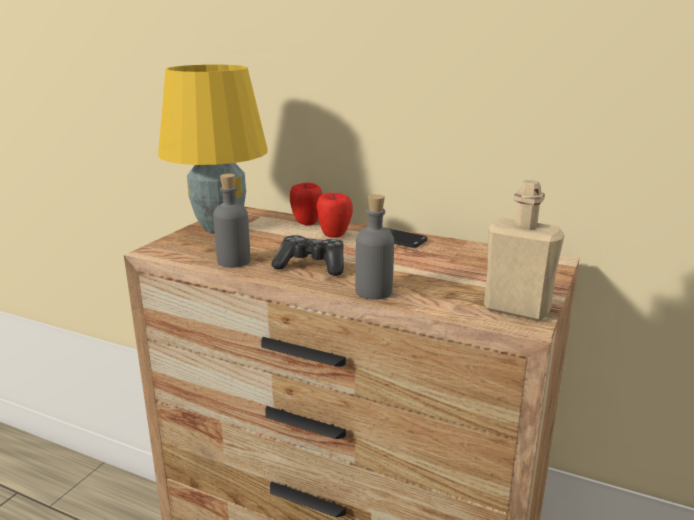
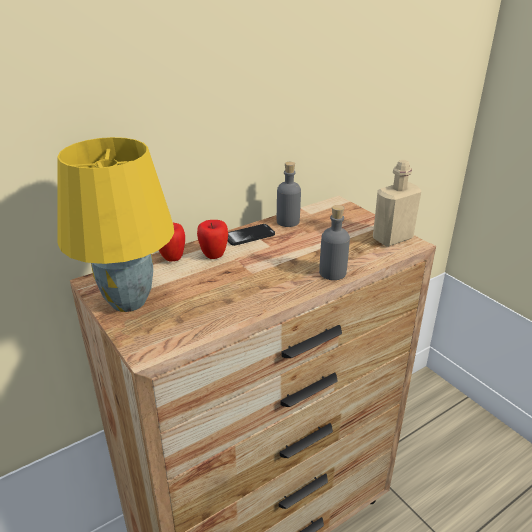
camera: 60 degrees left, 10 degrees up
(234, 261) = (220, 314): grey bottle -> grey bottle (288, 221)
(311, 266) = (266, 282): game controller -> none

